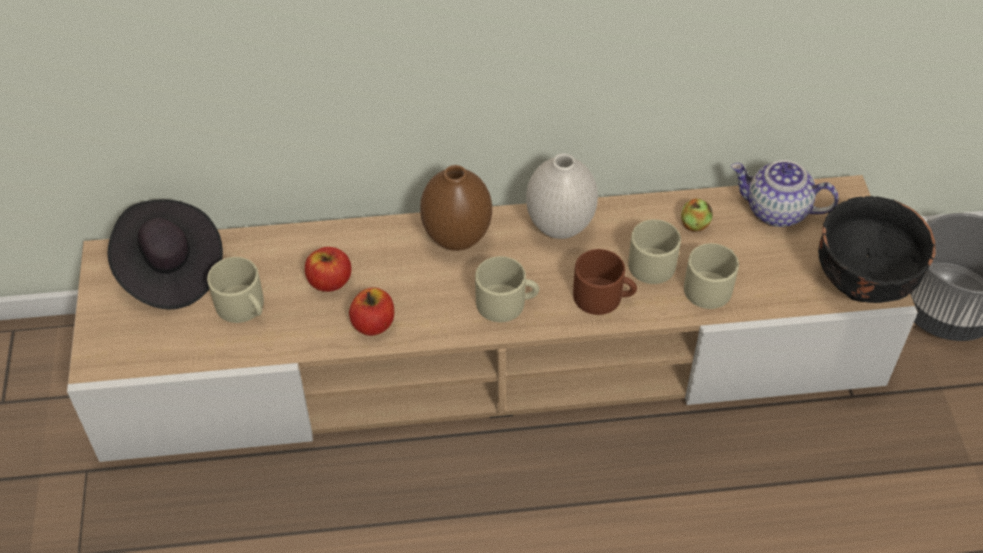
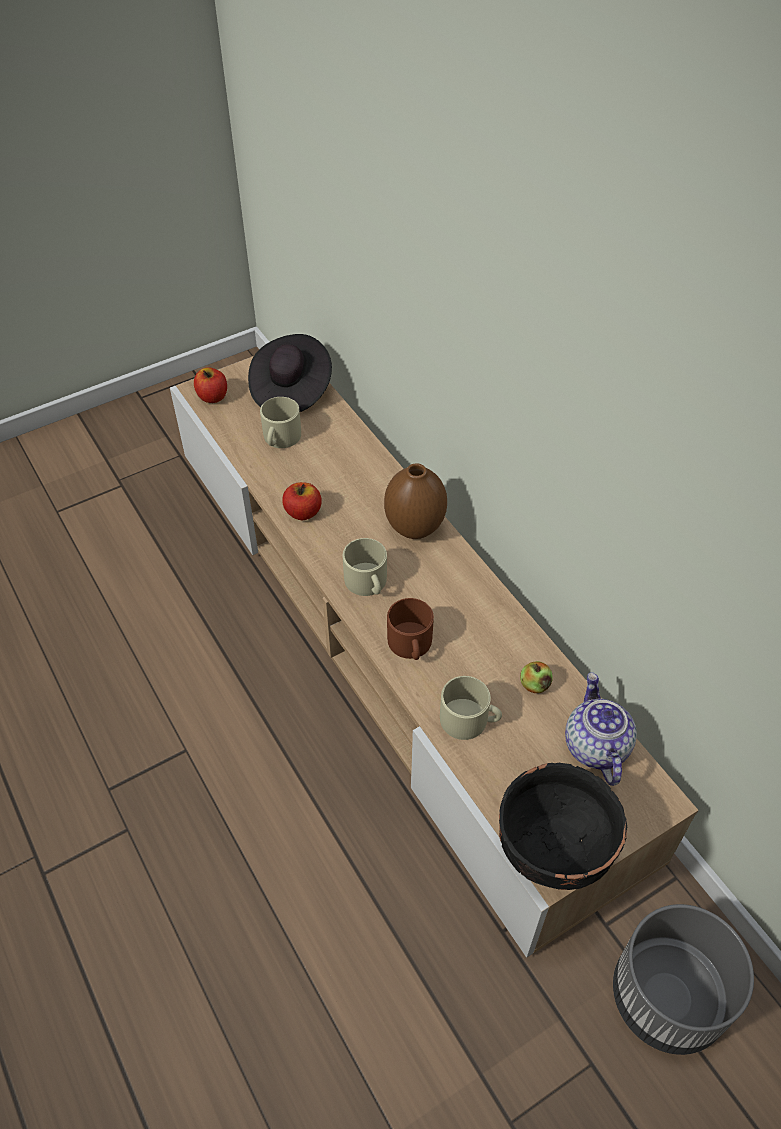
camera: 65 degrees right, 0 degrees up
(329, 281) = (329, 473): apple -> apple (213, 396)
(559, 228) = (467, 589): white vase -> none
(650, 260) = (471, 665): beige mug -> none

